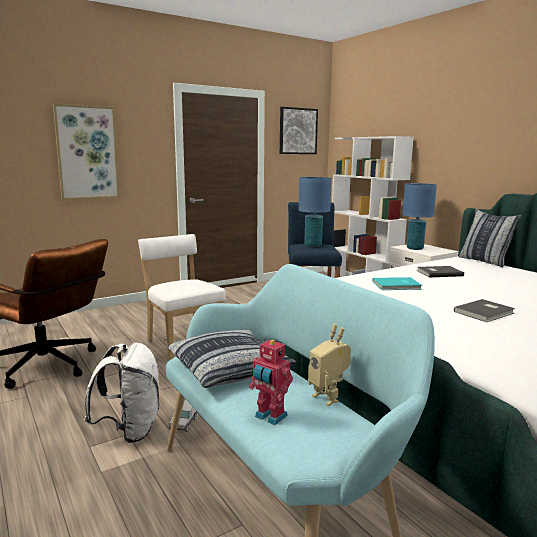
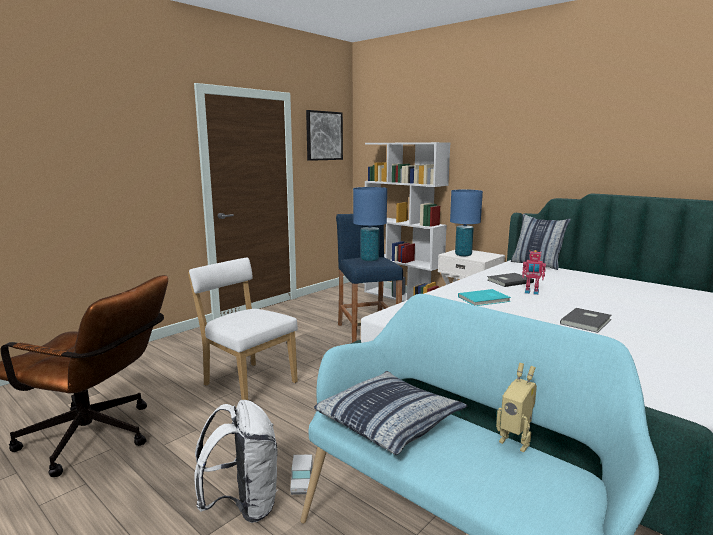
camera: 15 degrees left, 0 degrees up
(87, 152) = (98, 166): picture -> none
(270, 417) = (482, 478): toy robot -> toy robot (531, 292)

